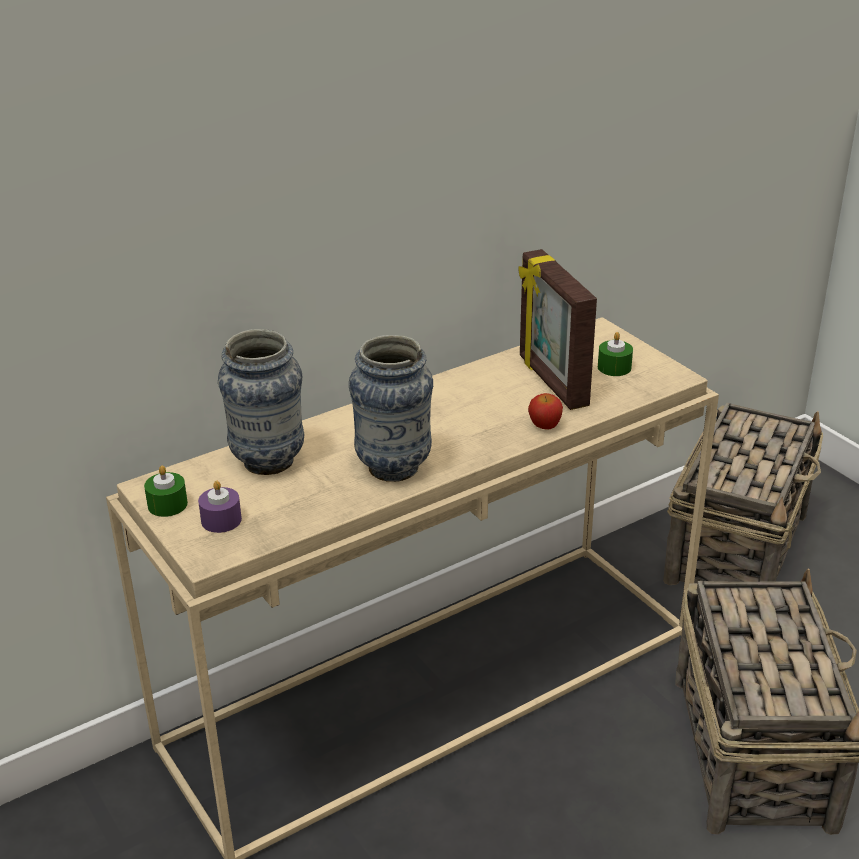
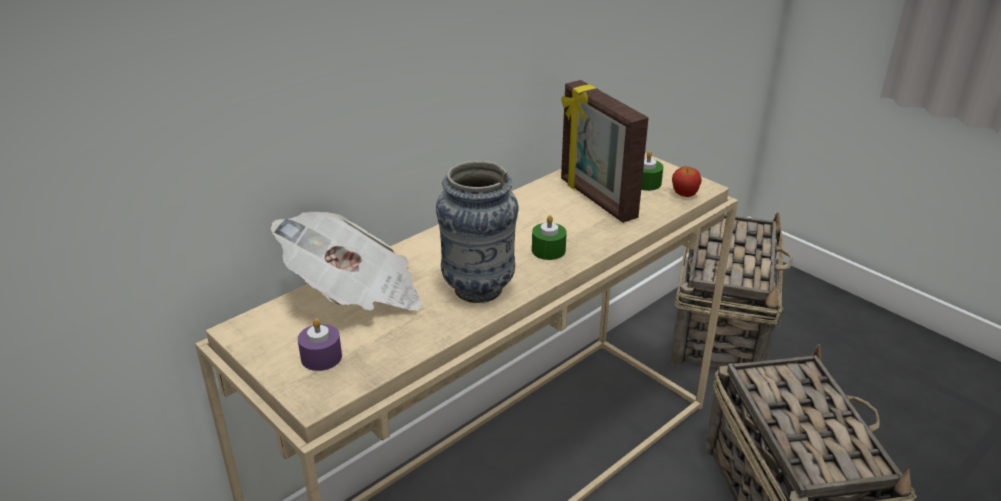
camera: 10 degrees left, 0 degrees up
(167, 504) = (262, 346): green candle -> green candle (548, 250)
(268, 462) = (355, 294): vase -> newspaper
(544, 425) = (604, 238): apple -> apple (684, 194)

